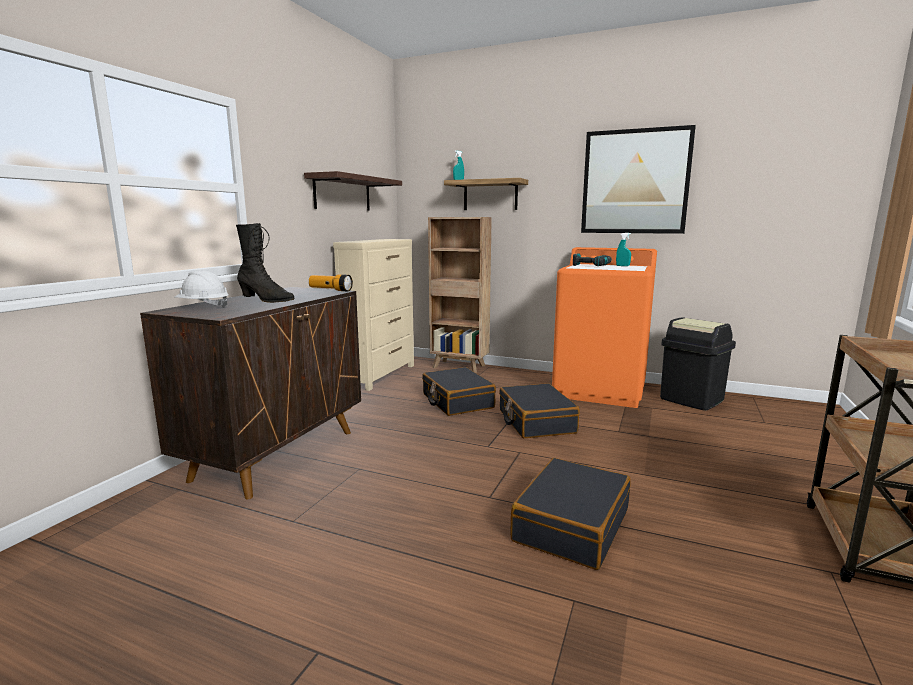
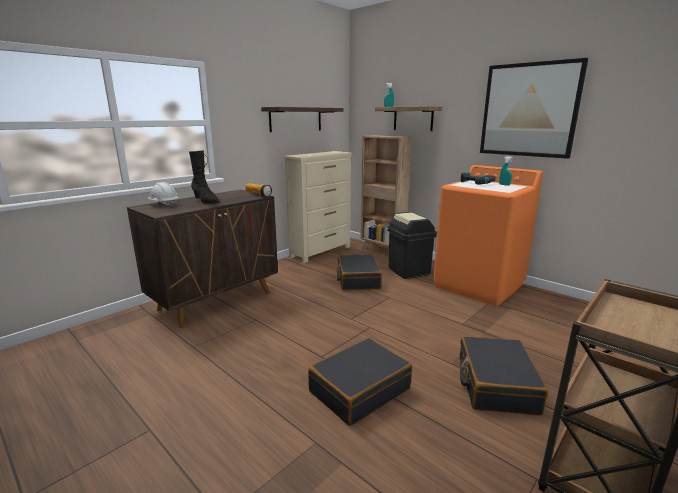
camera: 20 degrees right, 5 degrees up
(536, 421) = (402, 305): black suitcase -> black suitcase (495, 384)
(691, 400) = (554, 306): black trash can -> black trash can (408, 271)

